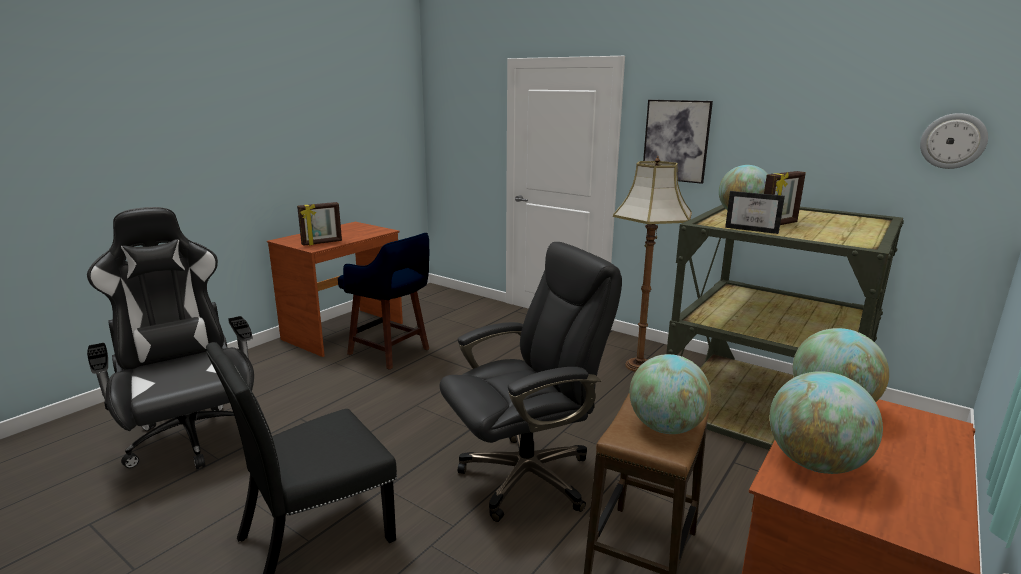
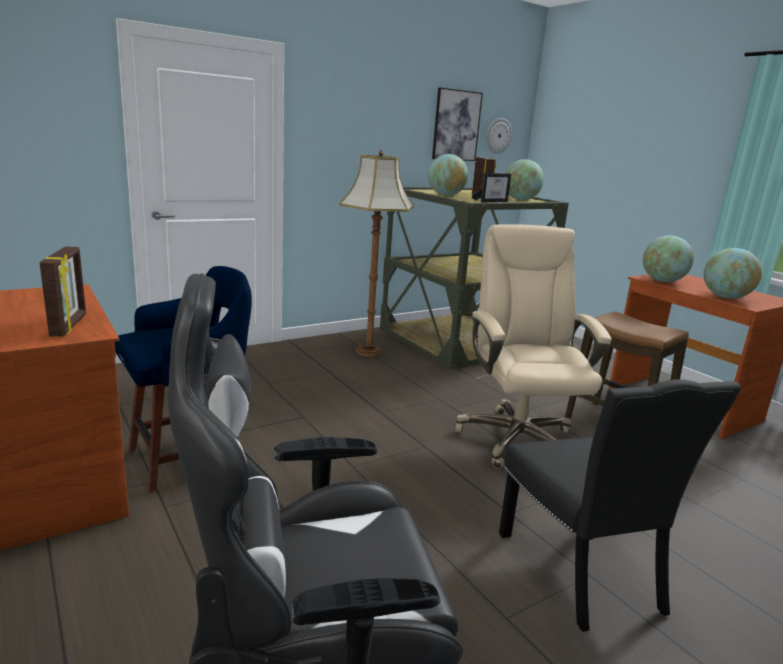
camera: 70 degrees left, 0 degrees up
(524, 479) = (518, 442): black office chair -> beige office chair
(666, 427) = (642, 324): globe -> globe (520, 200)
(676, 141) = (339, 136): picture -> picture (456, 125)

